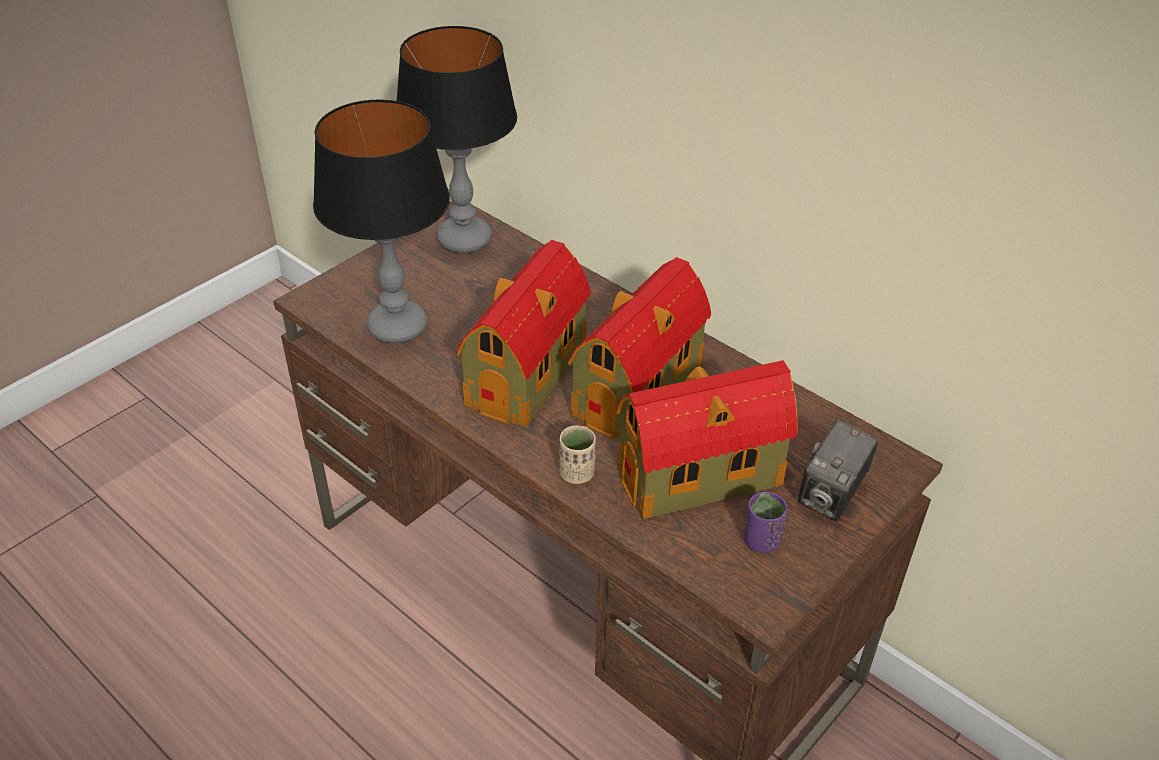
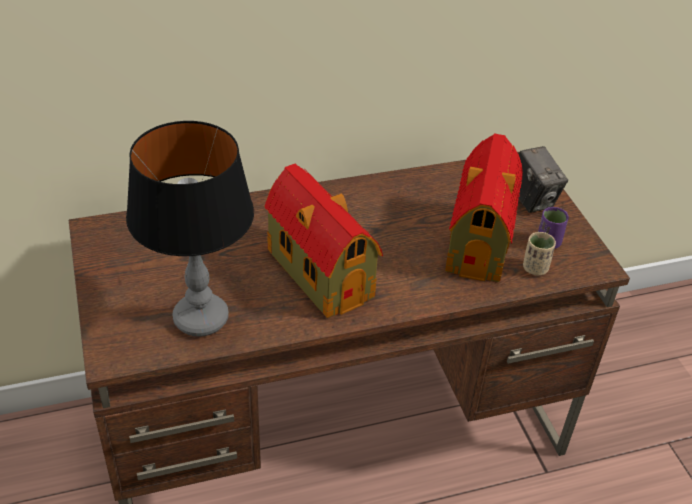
camera: 60 degrees left, 0 degrees up
(465, 240) = (130, 239): table lamp -> none
(577, 473) = (437, 292): beige cup -> beige cup (535, 268)
(640, 389) = (380, 228): toy house -> none

